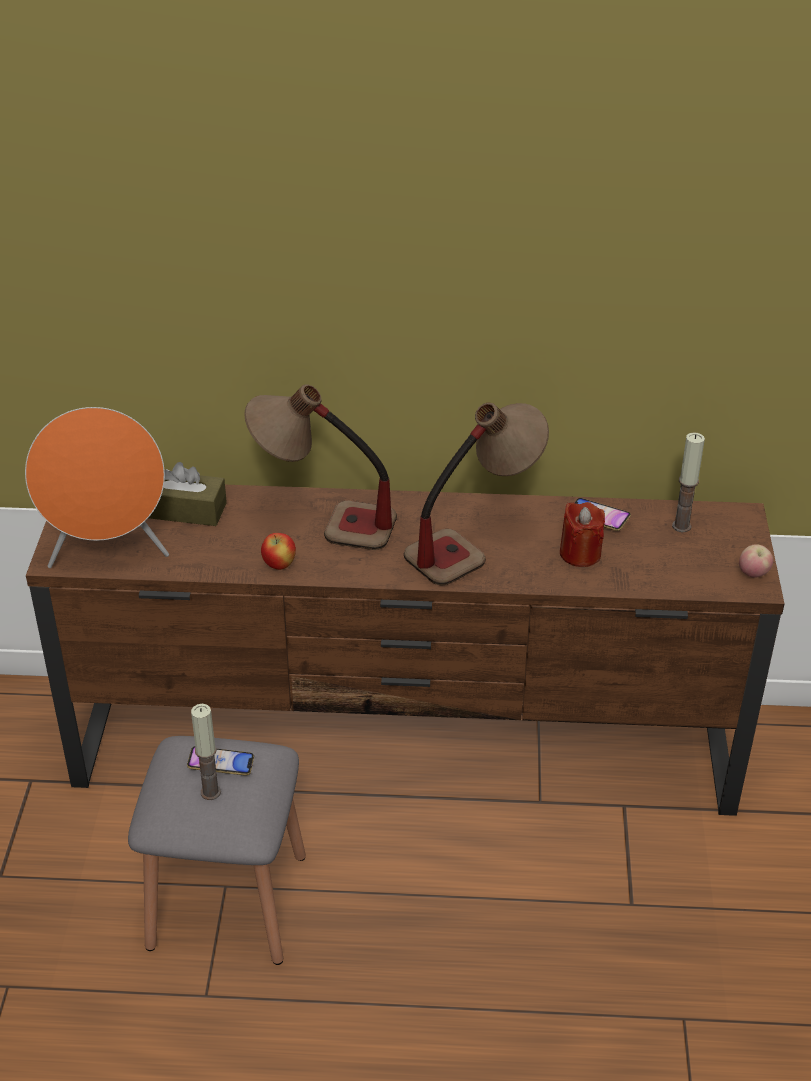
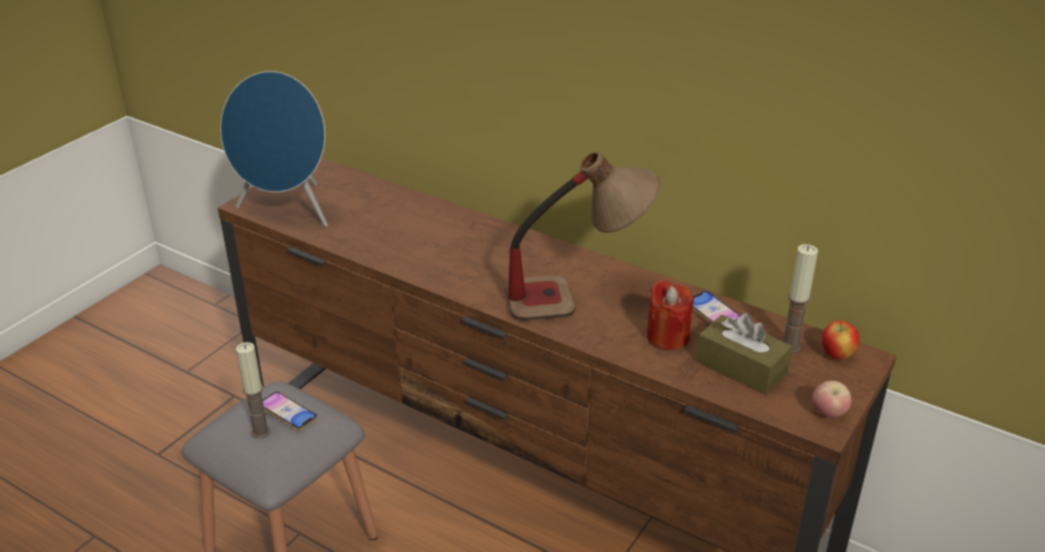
camera: 30 degrees right, 5 degrees down
(109, 553) = (287, 211): orange speaker -> blue speaker
(186, 510) = (373, 200): brown tissue box -> brown tissue box (741, 367)
(279, 565) = (402, 260): apple -> apple (837, 355)
(323, 523) = (467, 241): table lamp -> none

